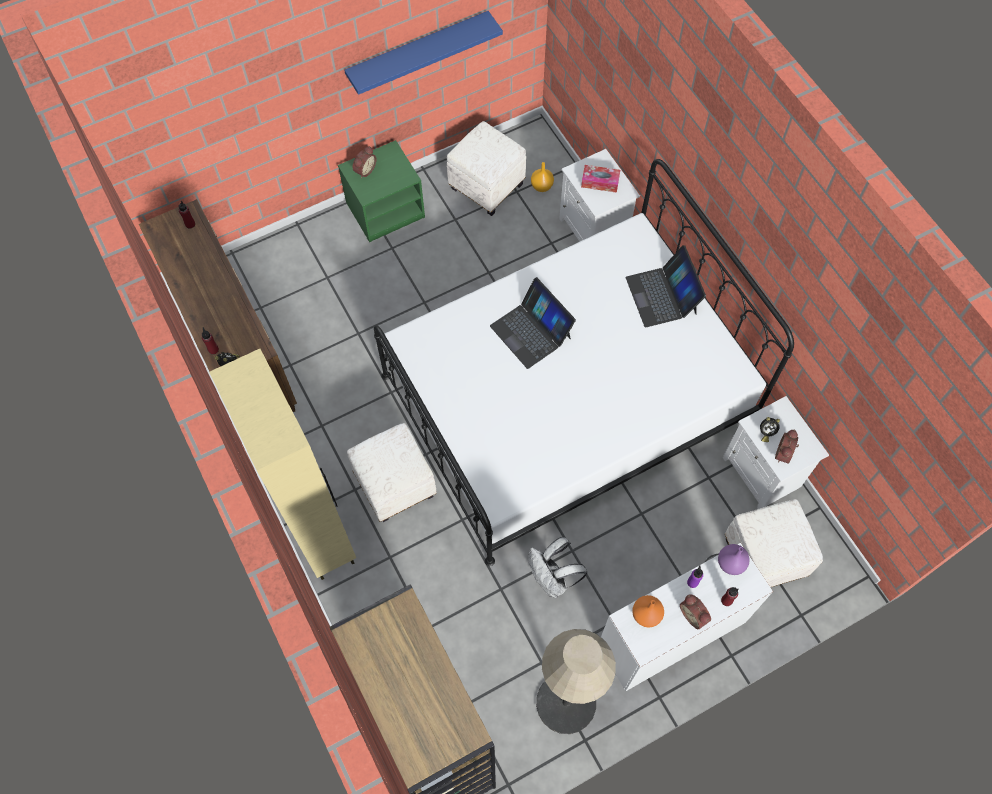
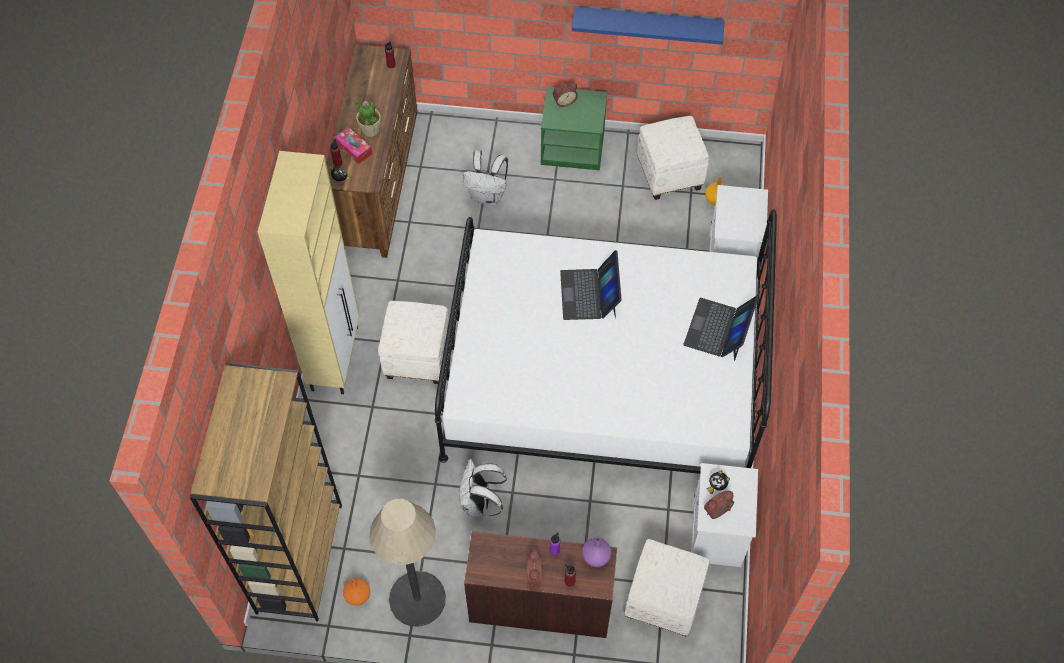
camera: 35 degrees right, 5 degrees down
(220, 298) = (370, 129): none -> potted plant
(344, 298) = (488, 196): none -> white backpack
(600, 182) = (741, 213): tissue box -> tissue box (353, 149)
(646, 615) = (499, 550): orange vase -> orange vase (357, 596)
(670, 632) = (540, 604): white desk -> brown desk

